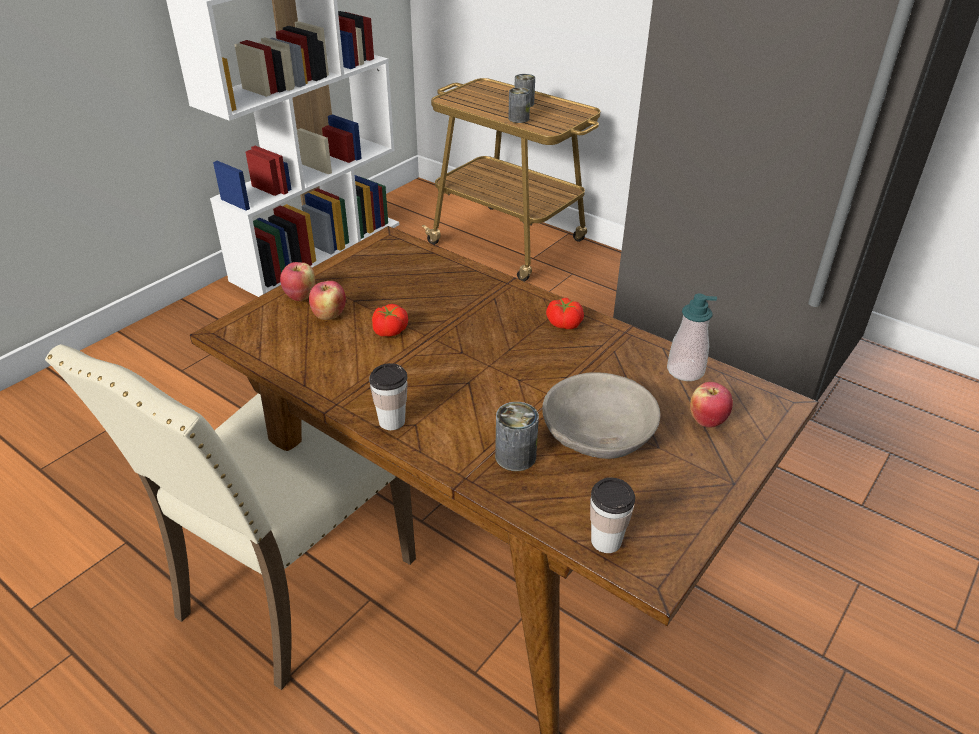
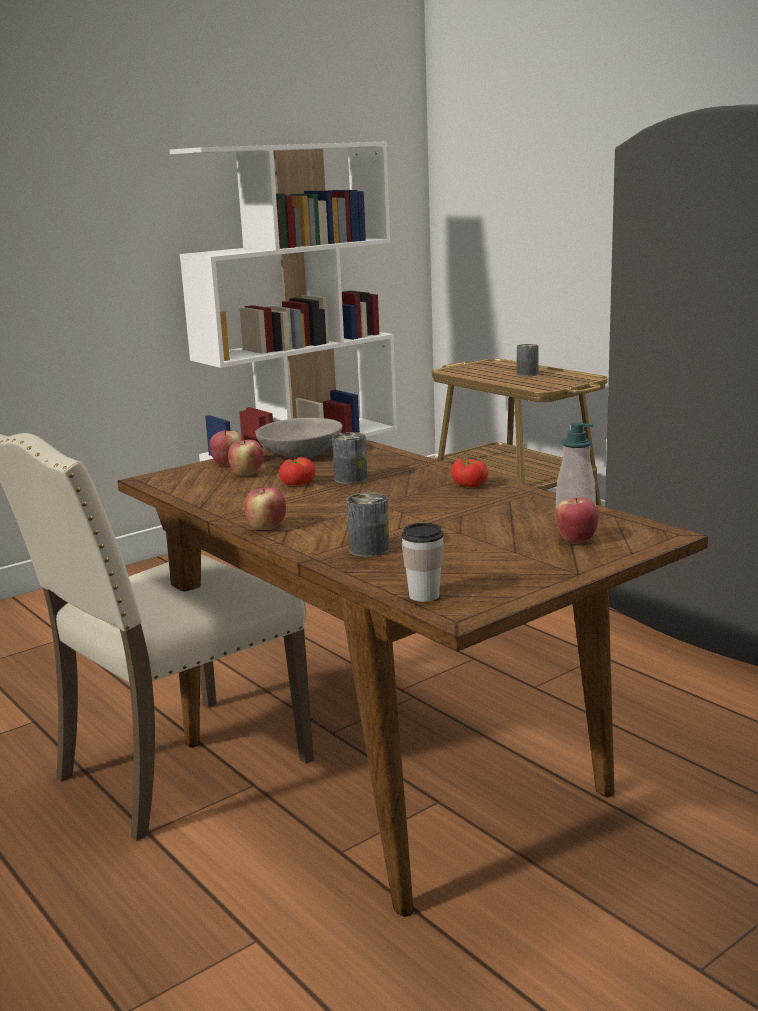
camera: 15 degrees right, 20 degrees down
(392, 421) = (266, 527): cup -> apple
(518, 119) = (515, 381): can -> can (351, 479)
(598, 434) = (459, 542): grey bowl -> grey bowl (300, 453)

